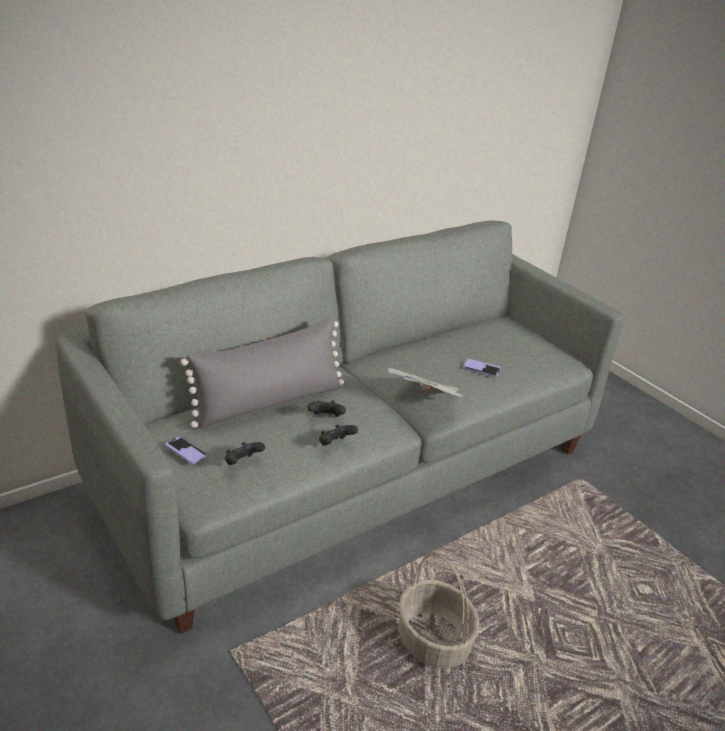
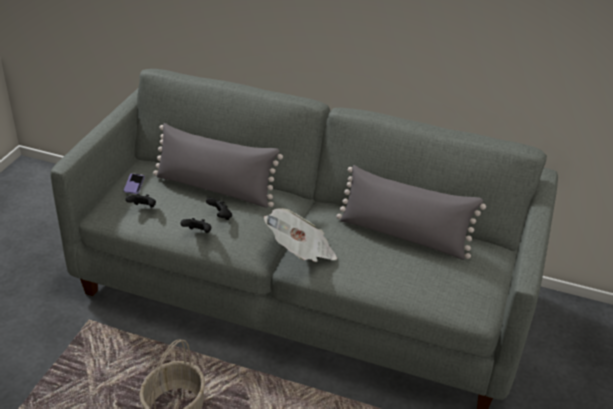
camera: 55 degrees right, 5 degrees up
(455, 344) = (403, 235): none -> grey pillow
(482, 369) = (382, 262): phone -> none

